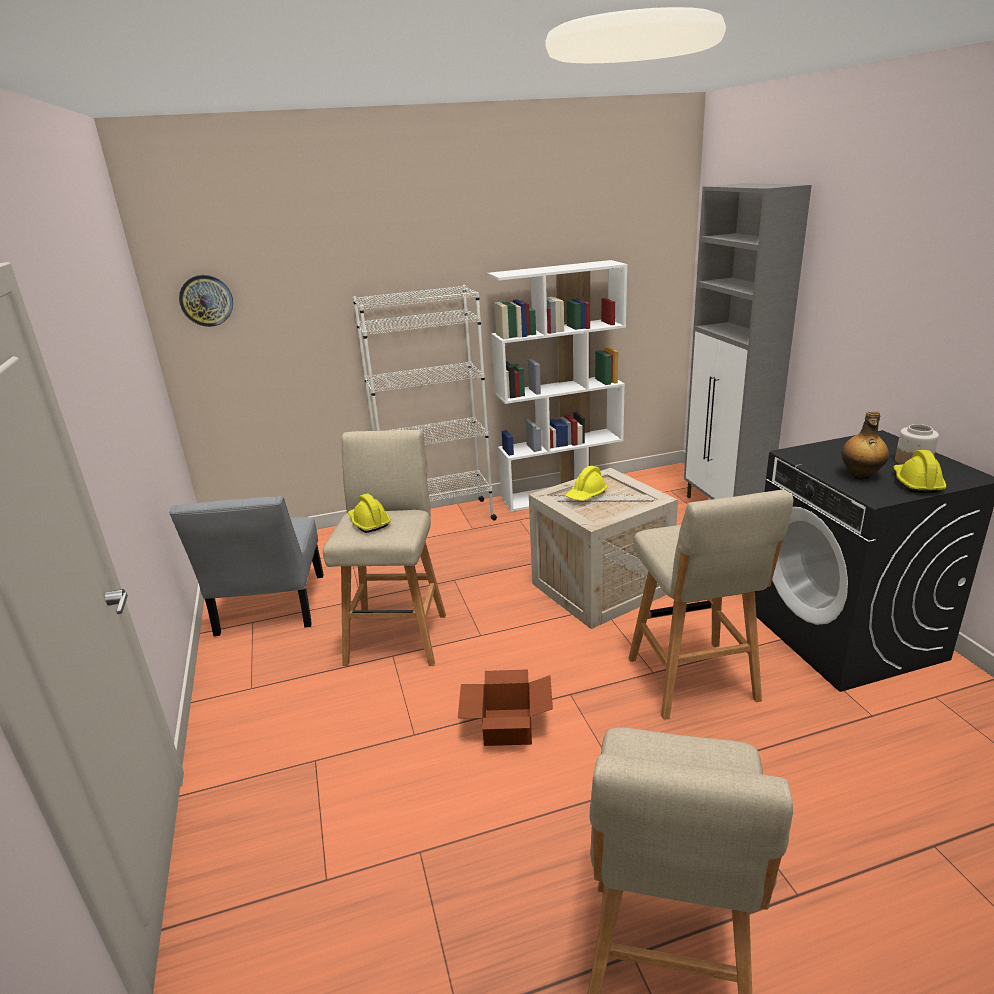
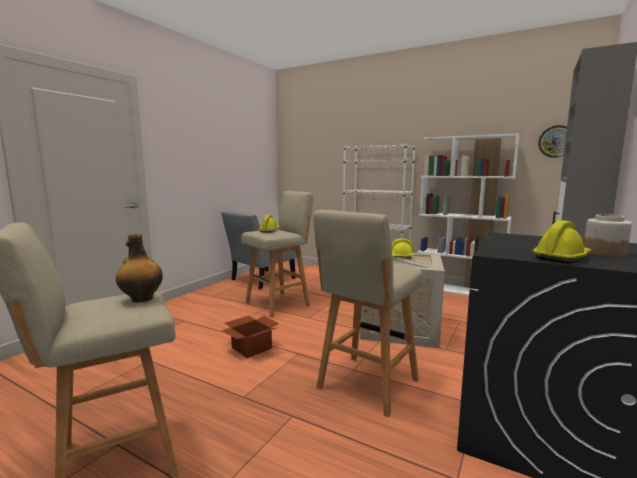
camera: 45 degrees right, 15 degrees down
(206, 300) = (297, 144): wall clock -> wall clock (556, 141)
(860, 476) = (519, 247): bottle -> bottle (141, 299)

